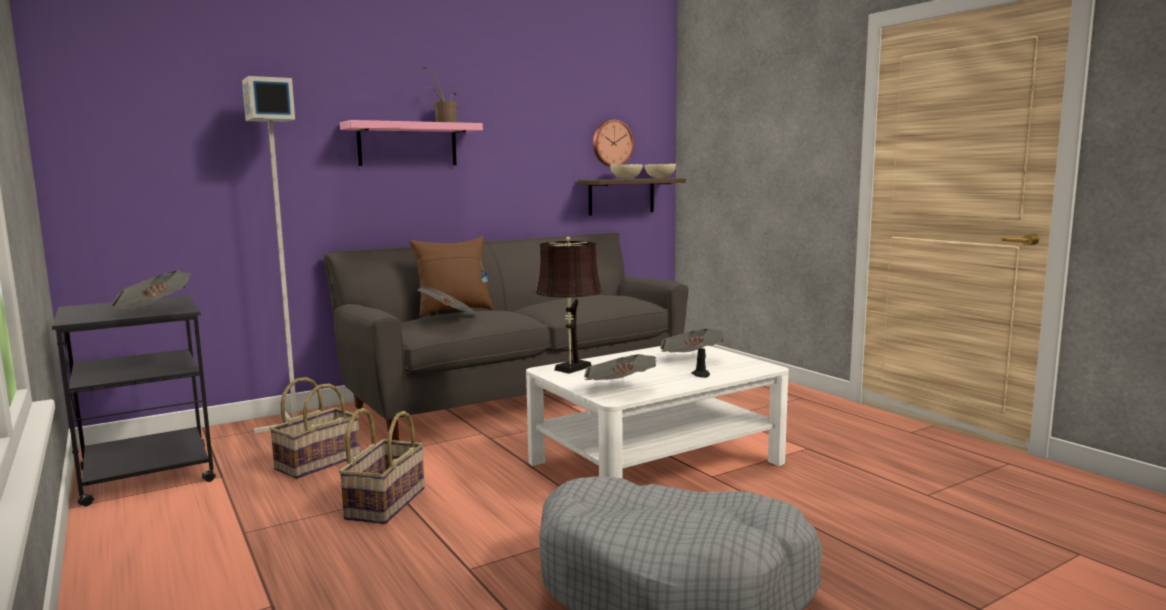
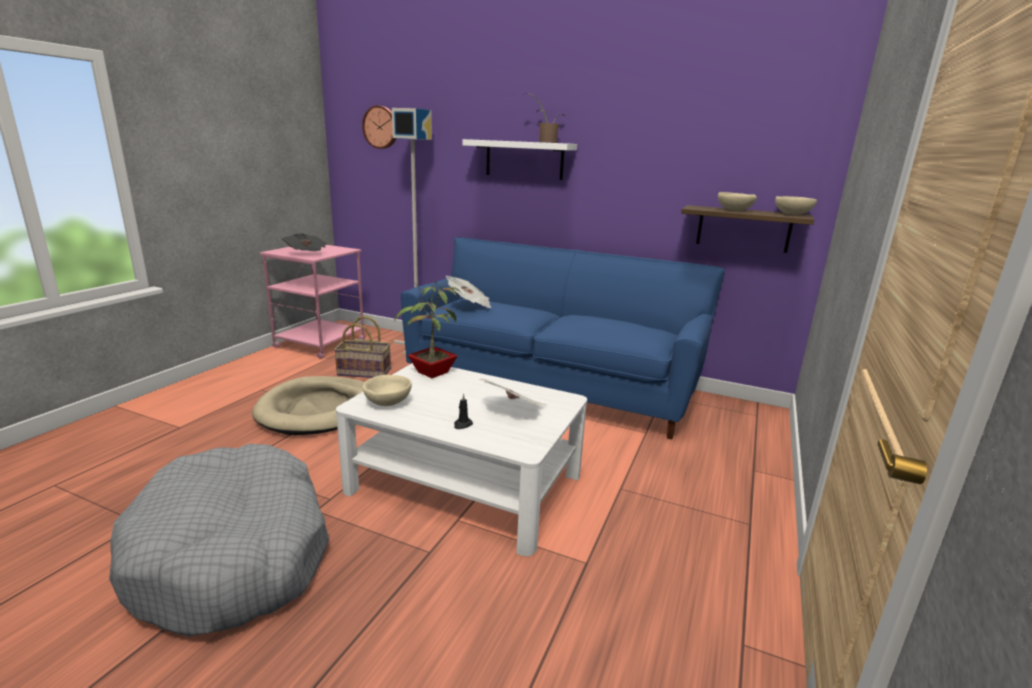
camera: 55 degrees right, 10 degrees up
(147, 473) = (321, 343): black cart -> pink cart
(384, 503) = (318, 409): basket -> beige dog bed
(407, 144) = (524, 159): pink shelf -> white shelf
(454, 311) = (509, 302): brown pillow -> none
(519, 395) = (550, 386): grey sofa -> blue sofa
(570, 369) = (431, 373): brown table lamp -> potted plant
(612, 143) = (740, 168): wall clock -> wall clock (381, 127)
(619, 389) = (388, 402): newspaper -> beige bowl

